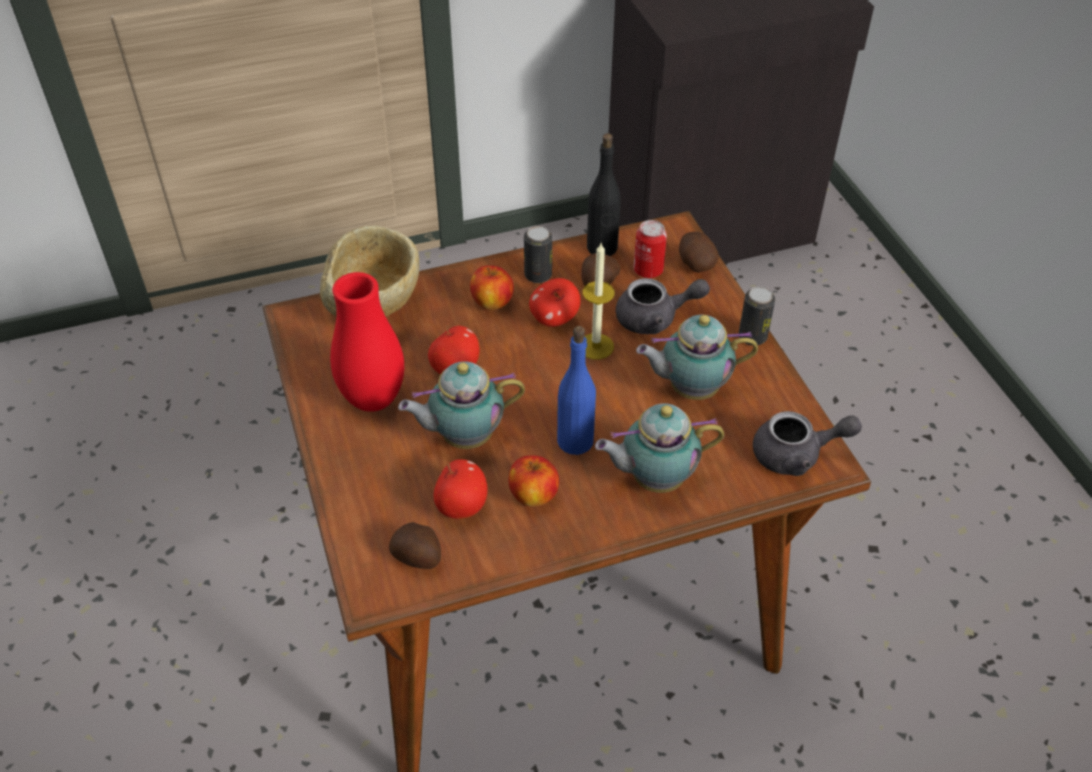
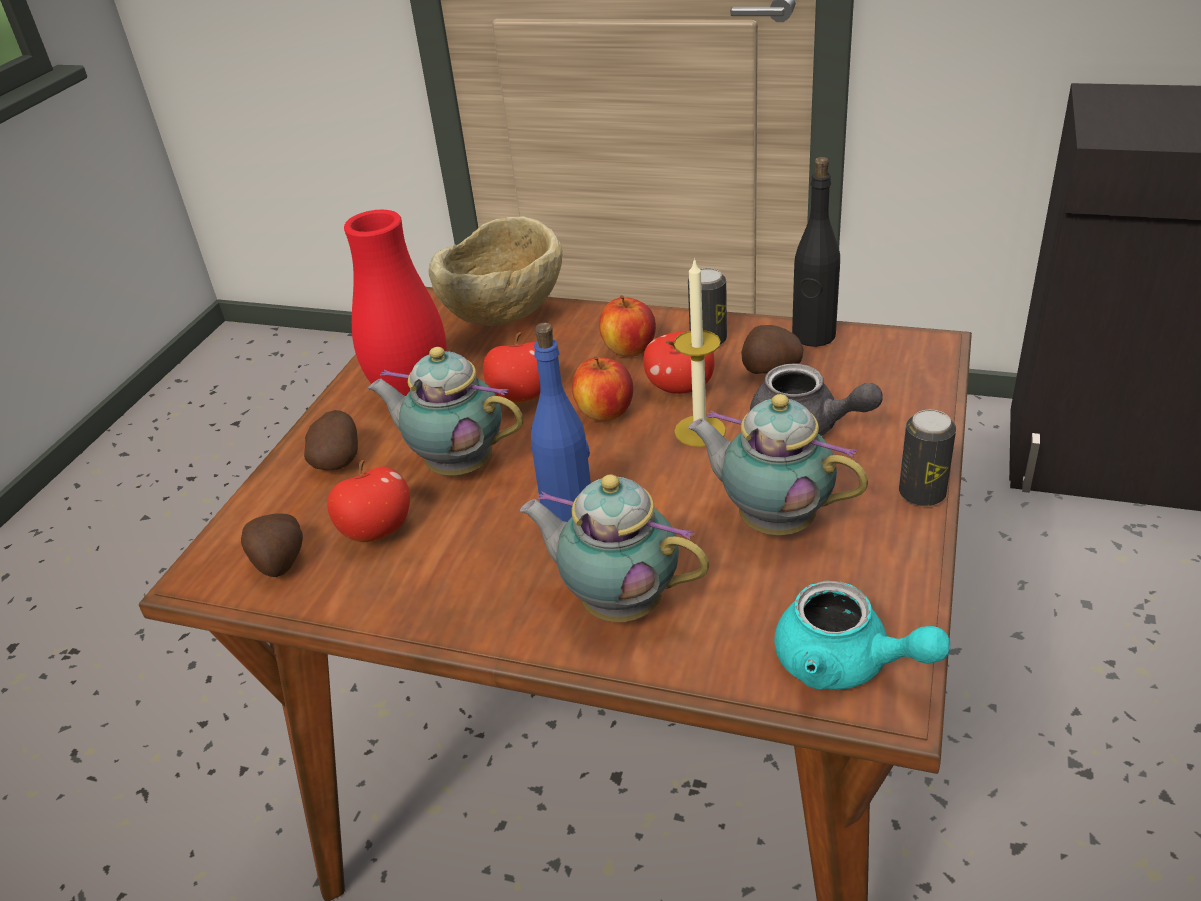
camera: 40 degrees right, 10 degrees down
(534, 495) = (460, 556): apple -> apple (605, 413)
(648, 270) = (848, 375): can -> none
(695, 264) = (920, 387): potato -> potato (339, 459)
(796, 455) = (846, 664): grey teapot -> turquoise teapot

